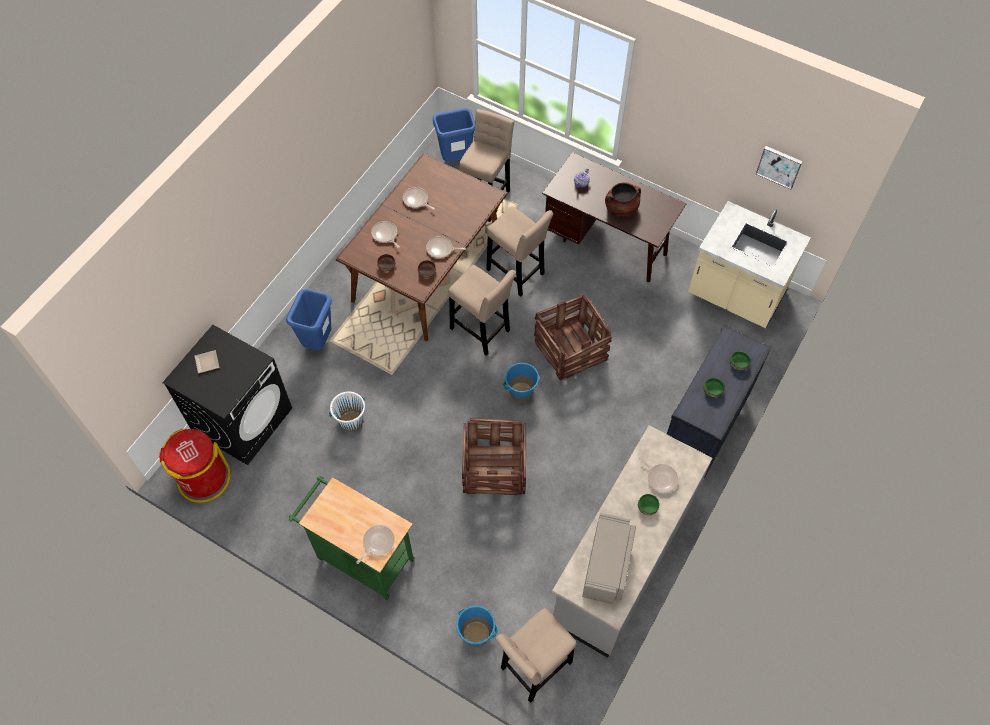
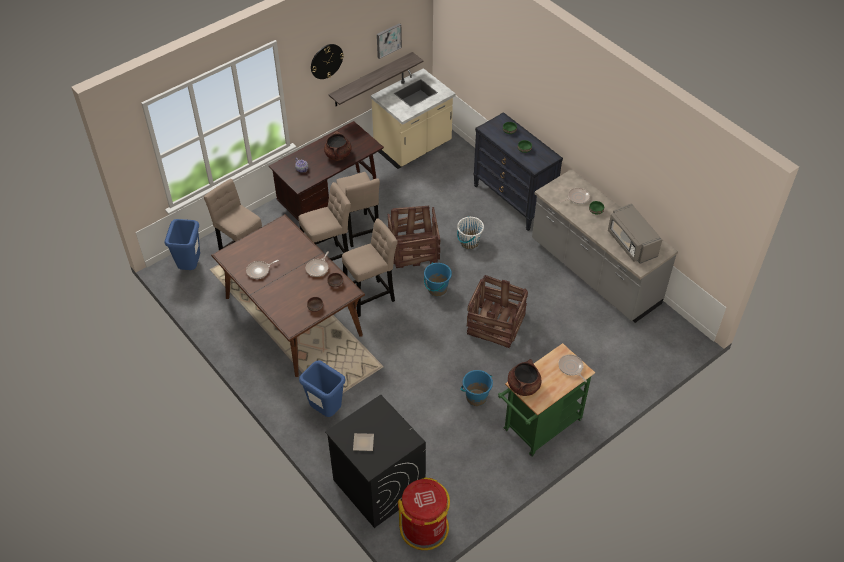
camera: 70 degrees left, 10 degrees down
(334, 497) = (523, 386): none -> brown cooking pot
(351, 421) = (414, 405): white bucket -> white bucket (469, 242)
(385, 235) = (283, 300): frying pan -> none
(476, 634) = (623, 372): blue bucket -> blue bucket (476, 397)
(533, 668) = (658, 346): beige stool -> beige stool (360, 231)
(607, 565) = (631, 243): grey microwave -> grey microwave turned 150 degrees counterclockwise
(689, 116) = (326, 61): none -> wall clock
(739, 187) = (371, 80): none -> shelf

